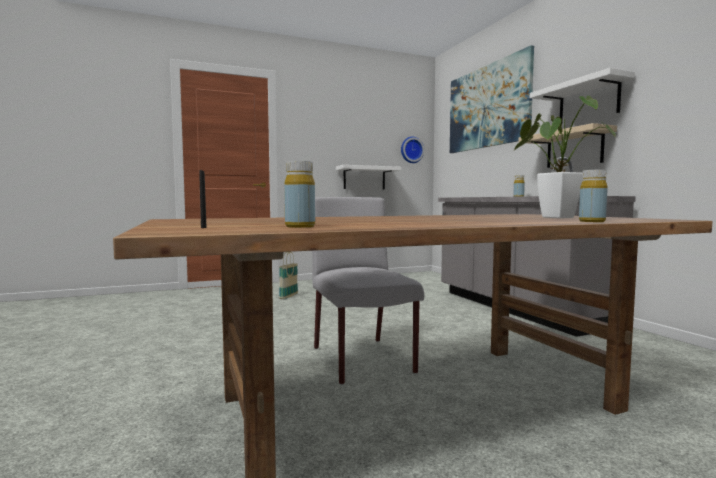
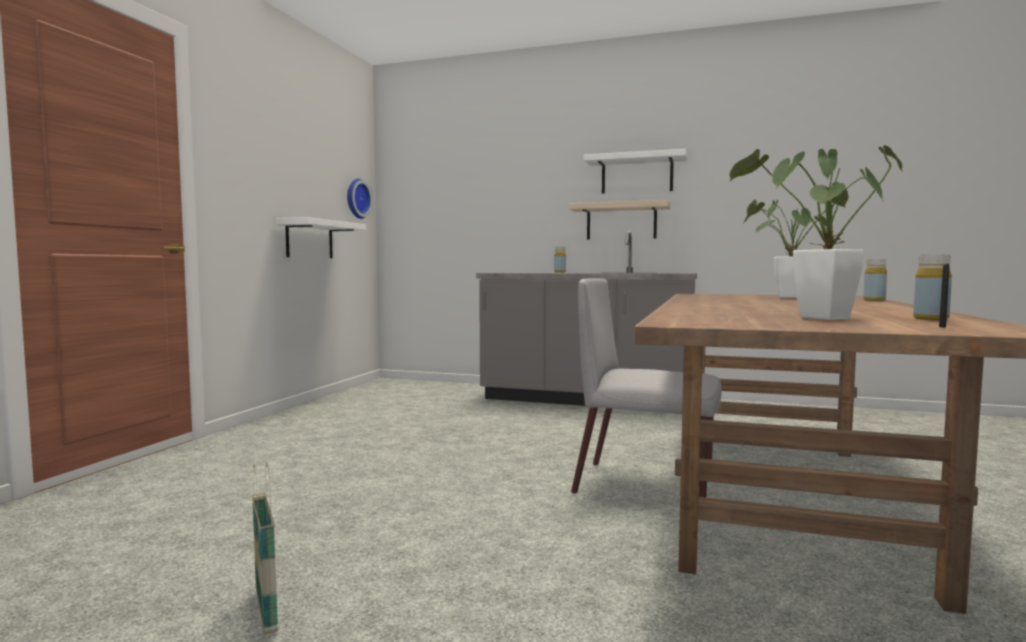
camera: 50 degrees left, 0 degrees up
(255, 222) = (817, 318): none -> potted plant
(288, 296) = (311, 451): basket -> basket (266, 611)
(487, 107) = (487, 156): picture -> none

